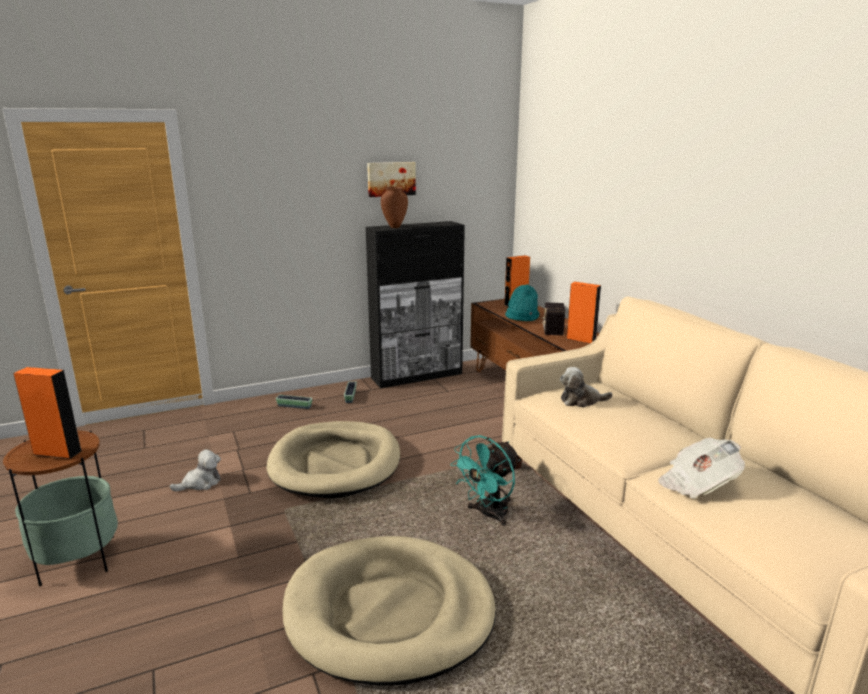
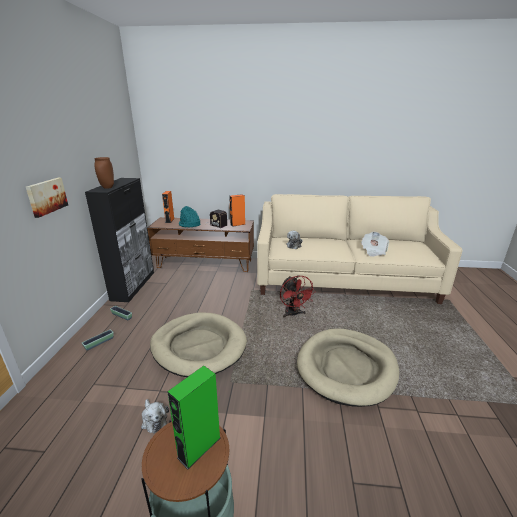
camera: 60 degrees left, 5 degrees up
(57, 452) = (199, 447): orange speaker -> green speaker
(200, 483) = (154, 419): plush toy -> plush toy turned 150 degrees clockwise
(391, 179) = (88, 152): picture -> picture (46, 196)
(488, 515) = (293, 314): turquoise fan -> red fan

